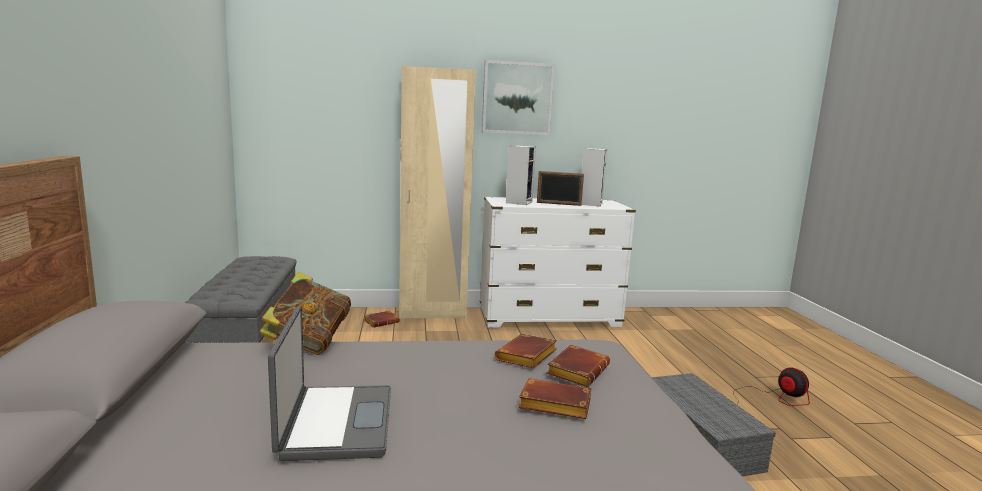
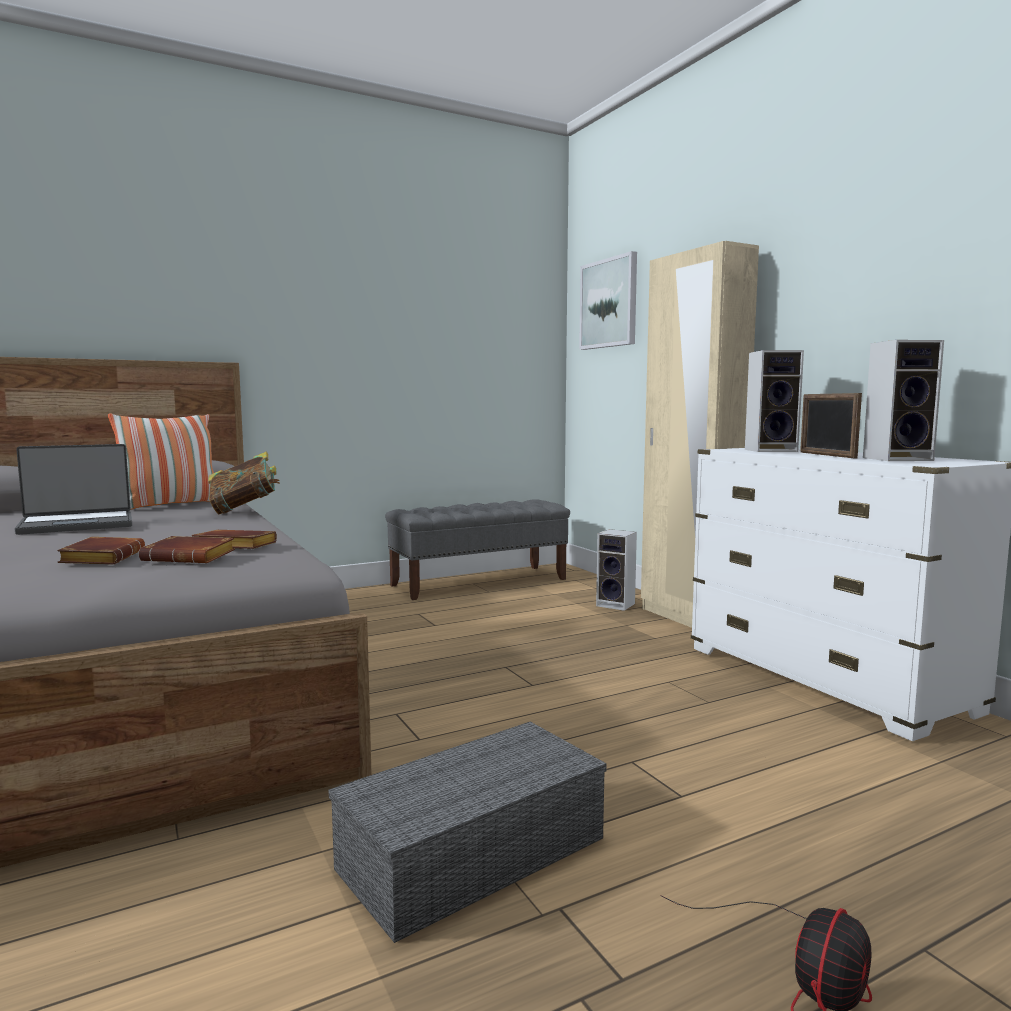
camera: 70 degrees right, 5 degrees down
(189, 376) = (170, 505): none -> pillow
(381, 322) = (617, 605): brown book -> speaker
(517, 98) = (828, 272): picture -> picture (609, 303)

